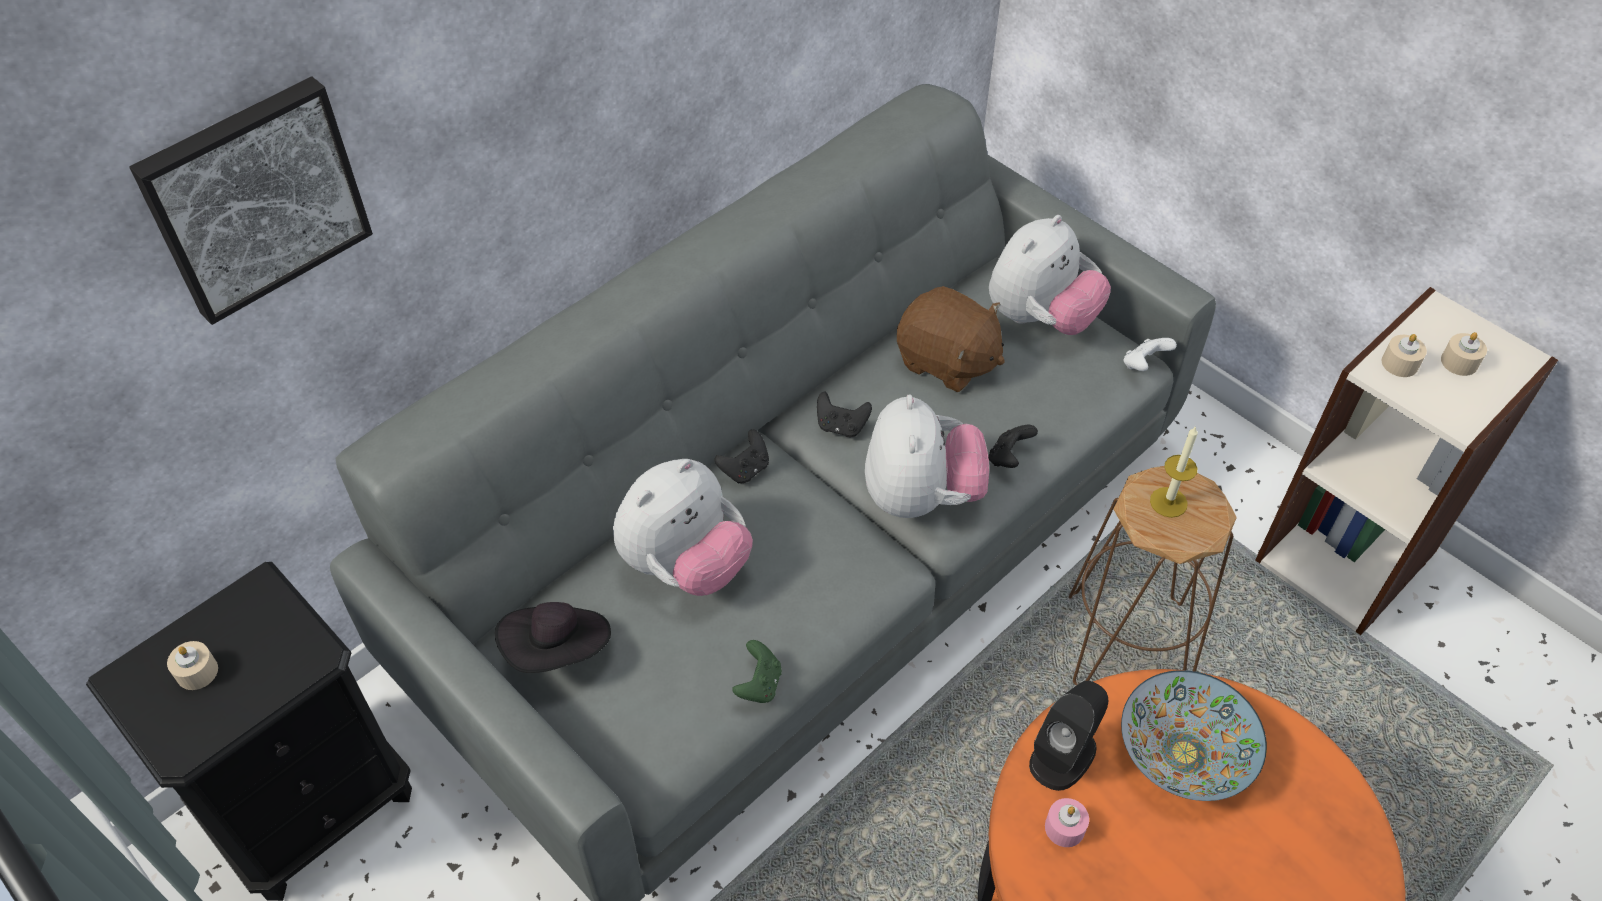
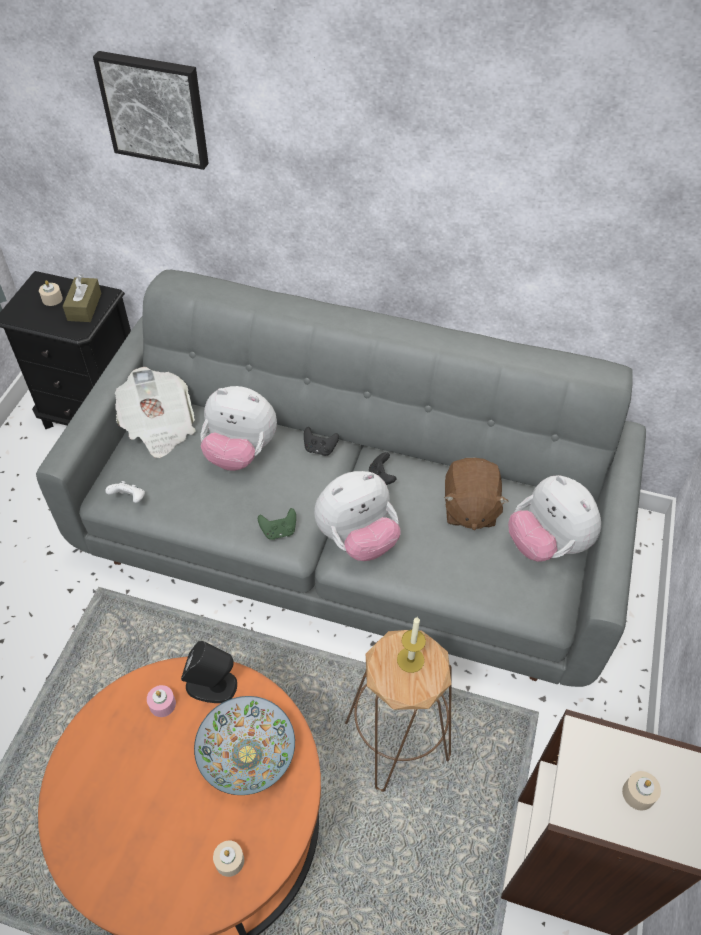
camera: 60 degrees right, 0 degrees up
(263, 628) = (84, 307): none -> brown tissue box
(558, 650) = (159, 426): black hat -> newspaper
(759, 684) = (182, 517): green game controller -> green game controller (279, 531)
(1008, 457) = (415, 570): black game controller -> none
(1040, 318) = (547, 543): plush toy -> plush toy turned 45 degrees clockwise
(1144, 365) = (553, 619): white game controller -> white game controller (129, 499)
(1399, 363) = (602, 748): beige candle -> beige candle (229, 861)

